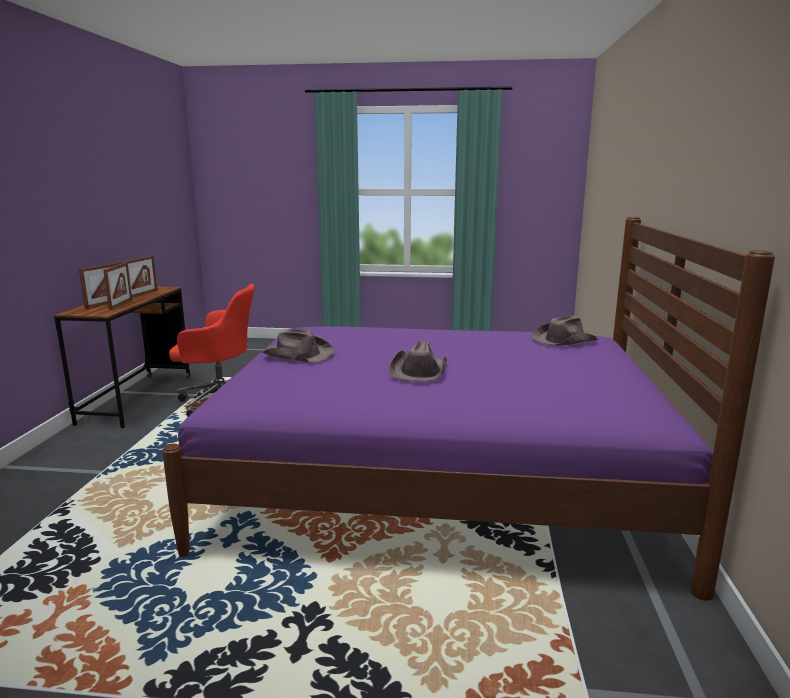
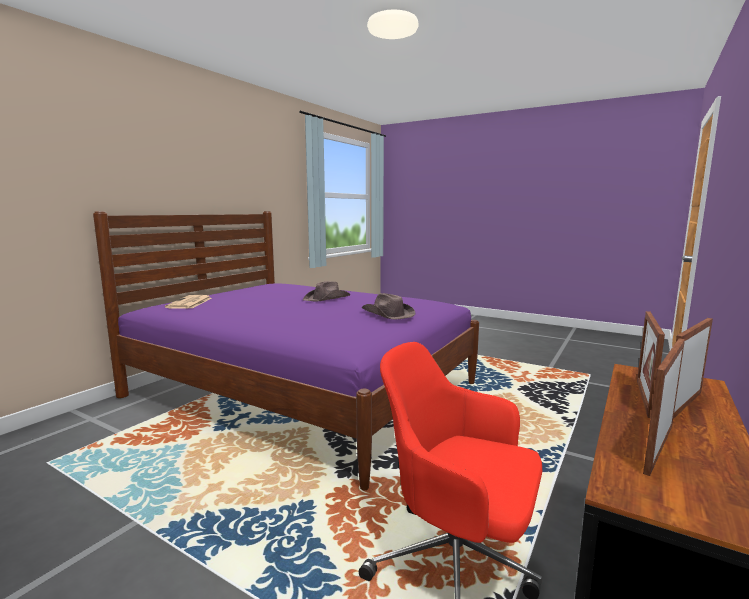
camera: 155 degrees left, 5 degrees down
(563, 340) = (189, 303): brown hat -> newspaper

